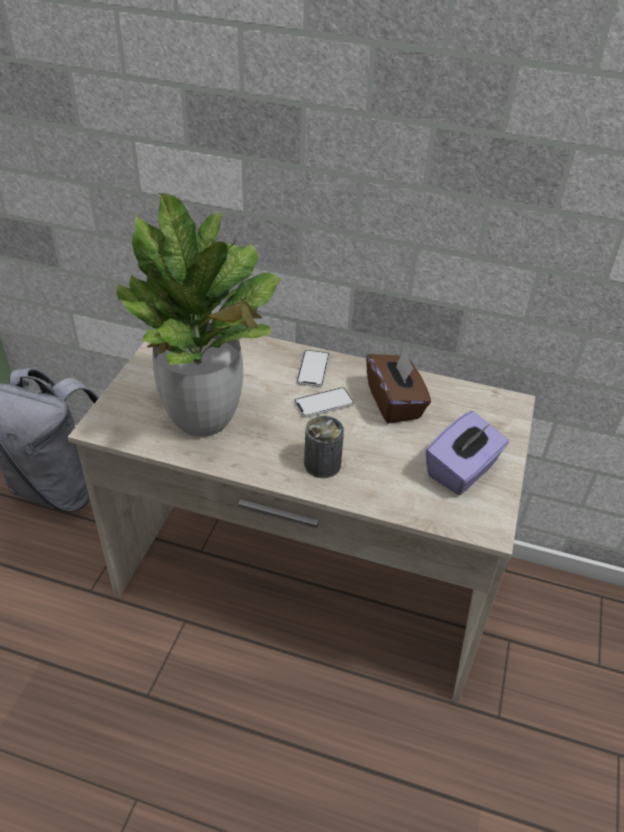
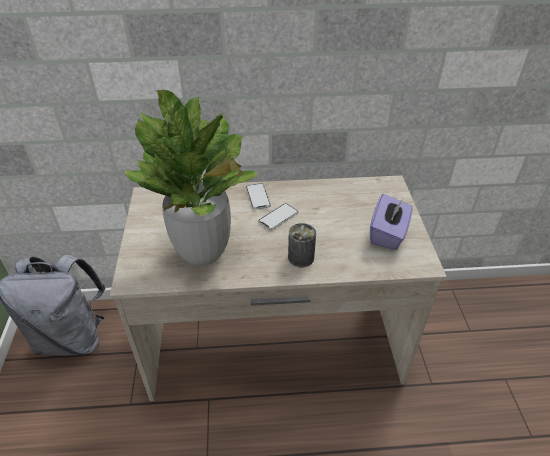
camera: 20 degrees left, 0 degrees up
(394, 403) = (322, 204): brown tissue box -> none

